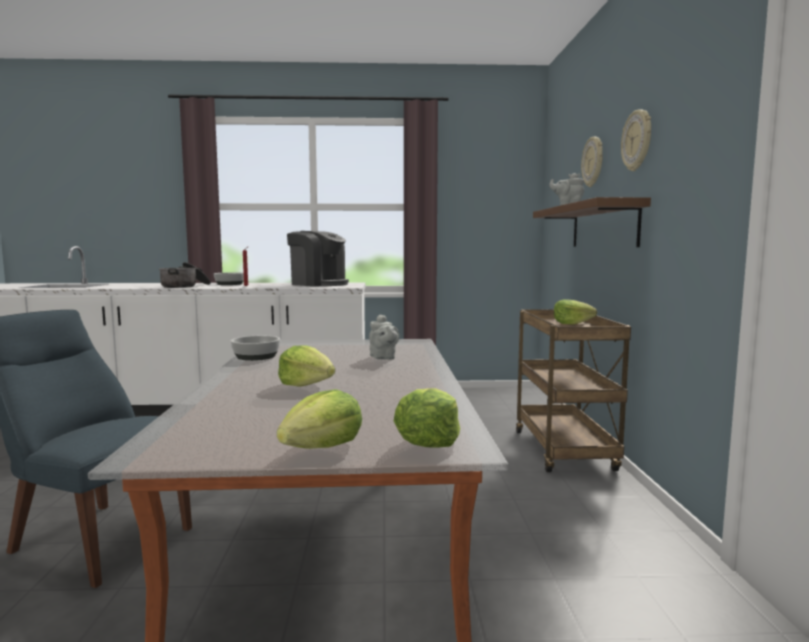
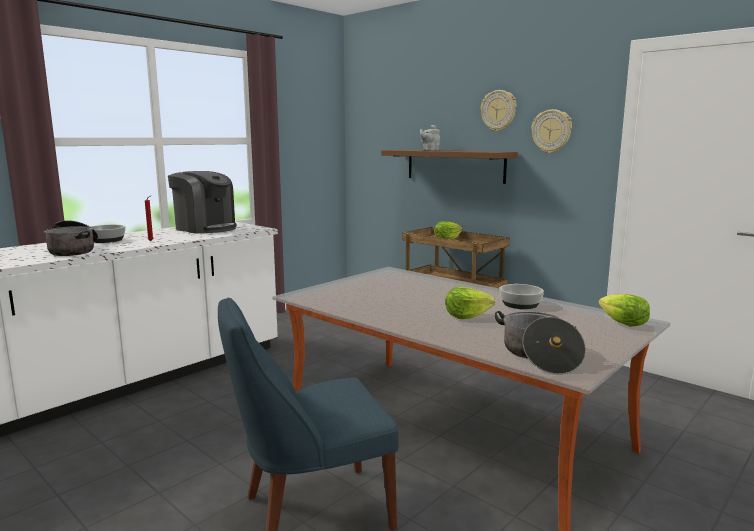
camera: 45 degrees left, 5 degrees up
(197, 430) = (538, 355): none -> cooking pot
(256, 356) = (346, 307): bowl -> bowl (520, 304)
(319, 284) = (205, 228): coffee machine -> coffee machine turned 45 degrees clockwise
(322, 448) = (611, 341): lettuce -> none
(383, 358) = (426, 287): grey teapot -> none
(593, 162) = (435, 115): wall clock -> wall clock (551, 131)

